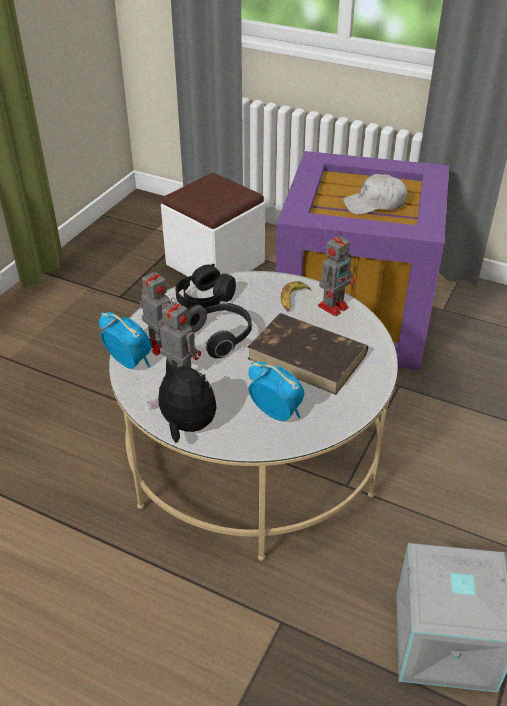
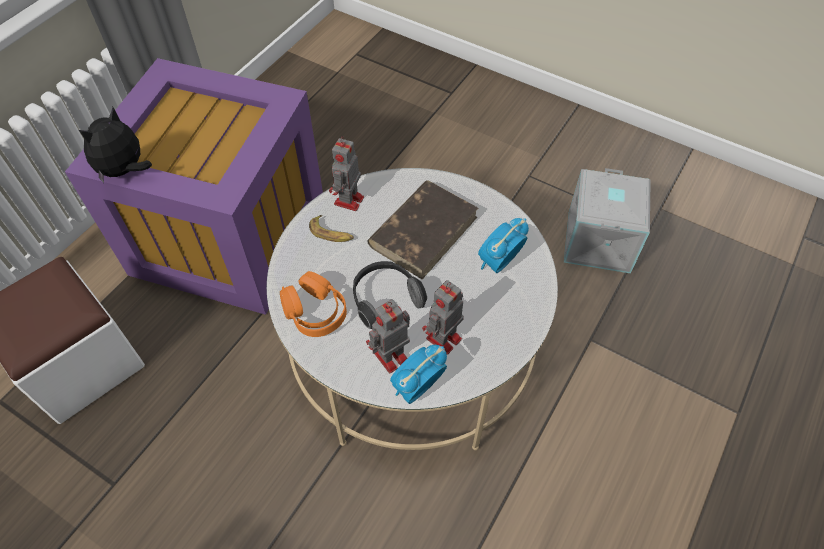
camera: 85 degrees left, 15 degrees up
(186, 426) = (516, 334): plush toy -> plush toy (125, 171)
(205, 299) = (315, 312): black headphones -> orange headphones
(334, 306) = (348, 201): toy robot -> toy robot turned 120 degrees counterclockwise
(374, 204) = (206, 131): white cap -> none

